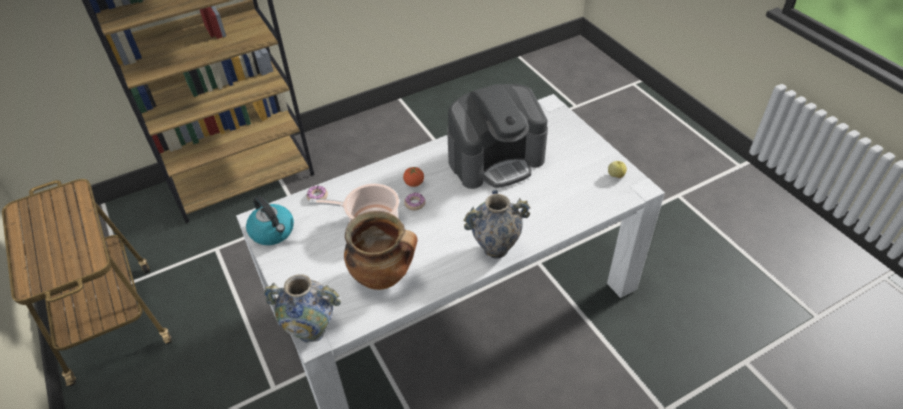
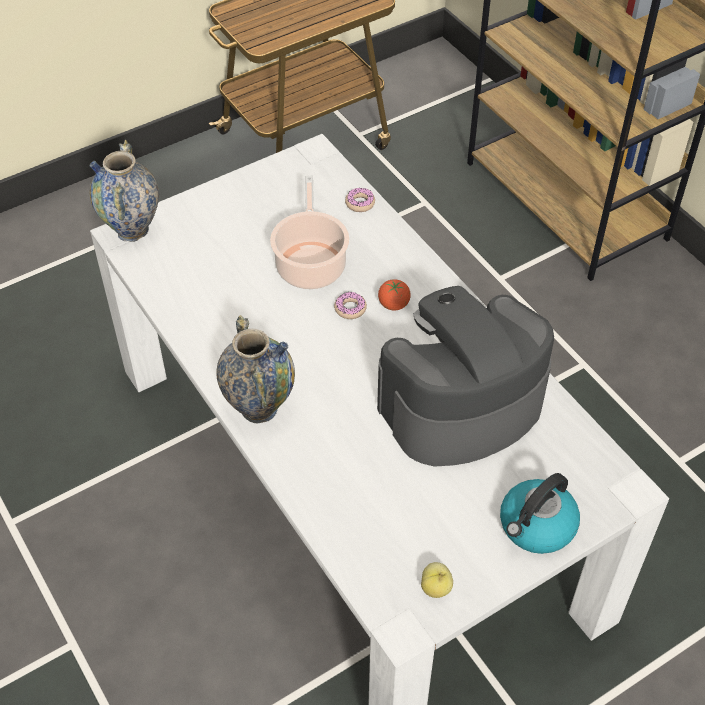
camera: 85 degrees right, 5 degrees up
(273, 232) = (292, 171): kettle -> kettle (536, 526)
(384, 277) = (212, 287): cooking pot -> none
(496, 159) = (460, 406): coffee machine -> coffee machine turned 90 degrees clockwise

